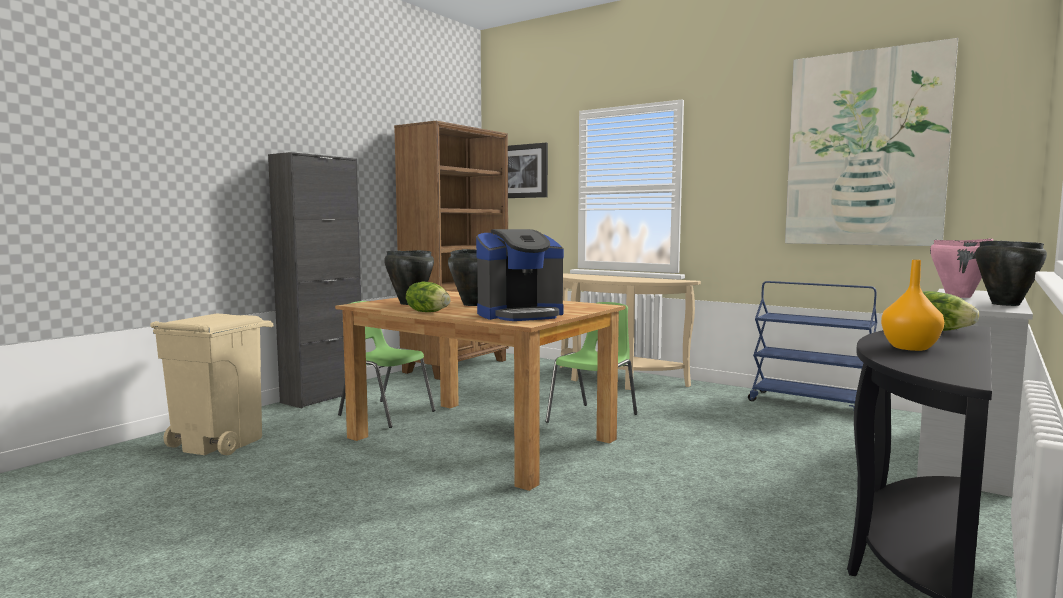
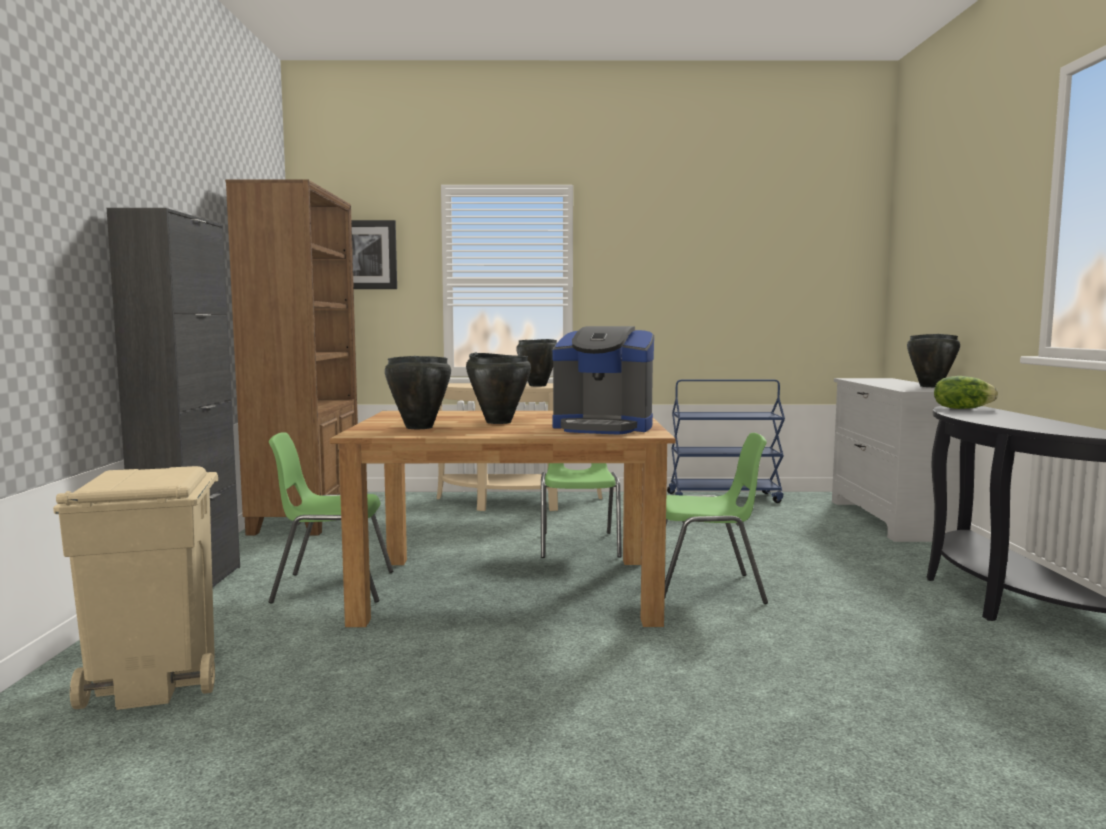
camera: 35 degrees left, 0 degrees up
(428, 312) = (494, 434): lettuce -> none
(520, 315) = (603, 427): coffee machine -> coffee machine turned 75 degrees clockwise
(622, 473) = (706, 589): none -> green chair
(625, 279) = (537, 385): none -> black cooking pot
(865, 149) = (755, 251): picture -> none
(910, 348) = (1010, 421): orange vase -> none
(959, 296) = (878, 383): pink cooking pot -> none

